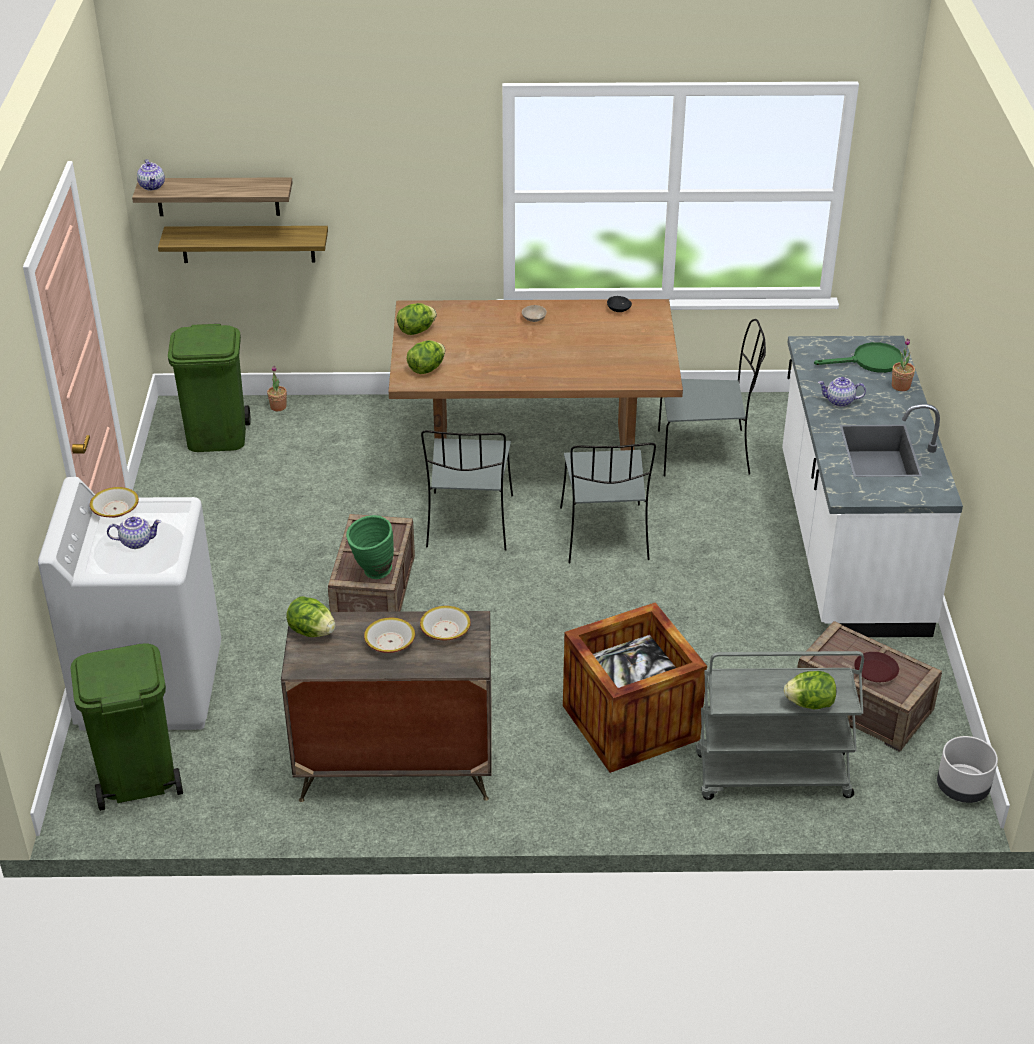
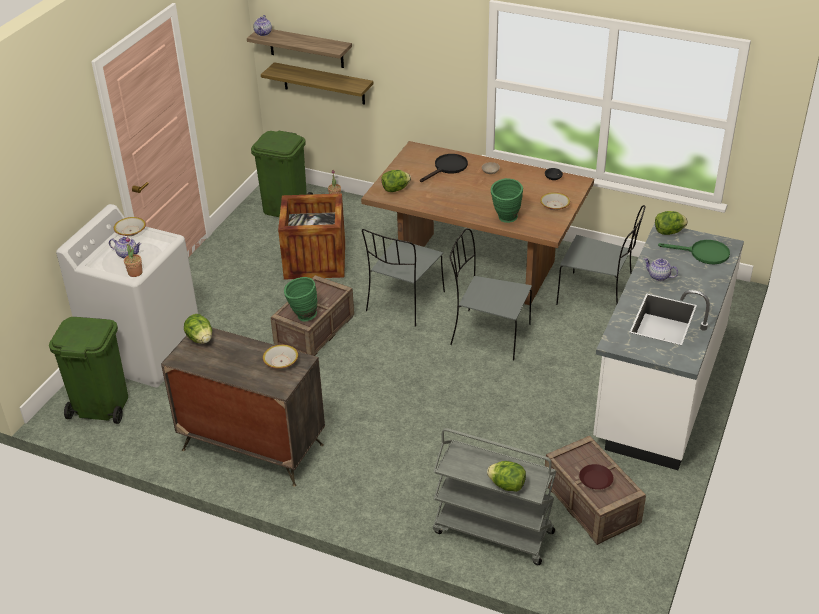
camera: 25 degrees right, 0 degrees up
(390, 642) = (242, 359): bowl -> bowl (555, 205)
(416, 331) = (407, 163): lettuce -> lettuce (668, 232)
(475, 325) = (447, 168): none -> black frying pan
(598, 376) = (505, 220): none -> green vase
(604, 536) = (488, 334): grey chair -> grey chair turned 90 degrees clockwise
(630, 722) = (420, 465): crate -> crate (315, 260)
(900, 386) = (713, 277): potted plant -> potted plant (135, 273)
(961, 788) = (625, 586): grey planter -> none

